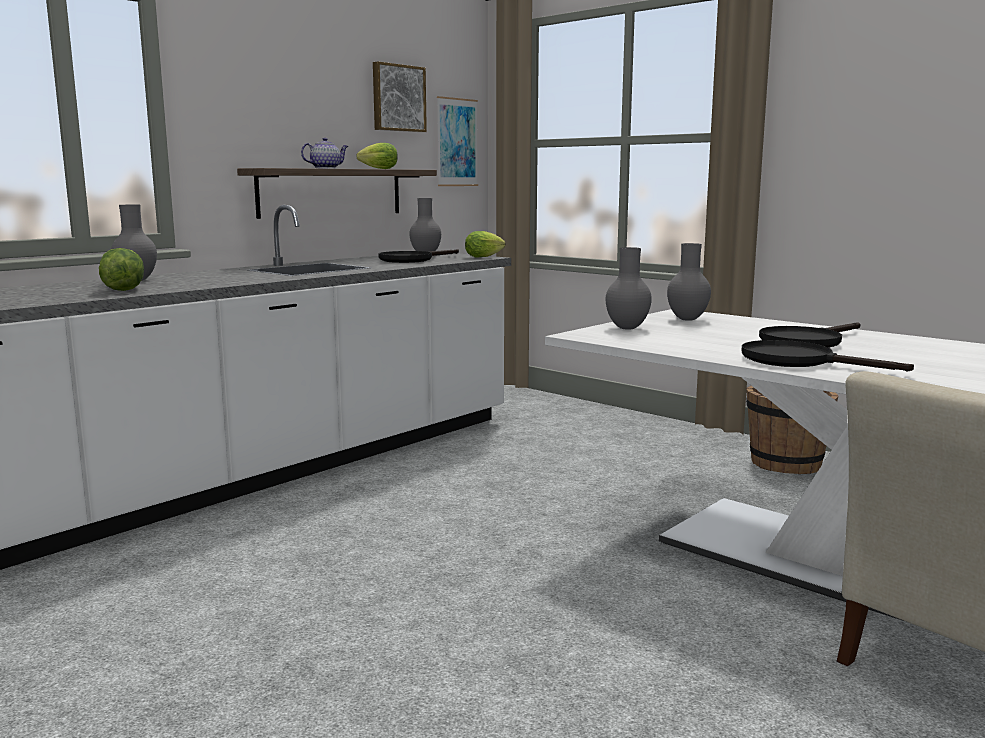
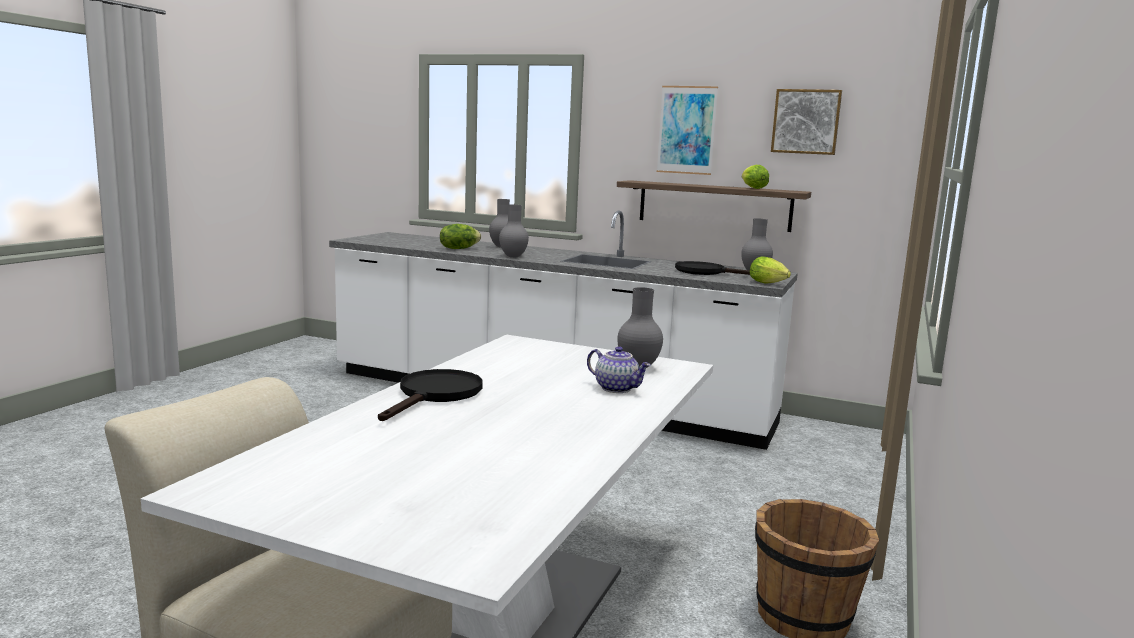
camera: 70 degrees right, 0 degrees up
(325, 168) = (690, 184): teapot -> teapot (617, 388)
(457, 142) = (889, 166): picture -> picture (686, 130)
(628, 328) = (563, 351): grey vase -> grey vase (513, 257)
(806, 341) = (544, 402): black frying pan -> none

